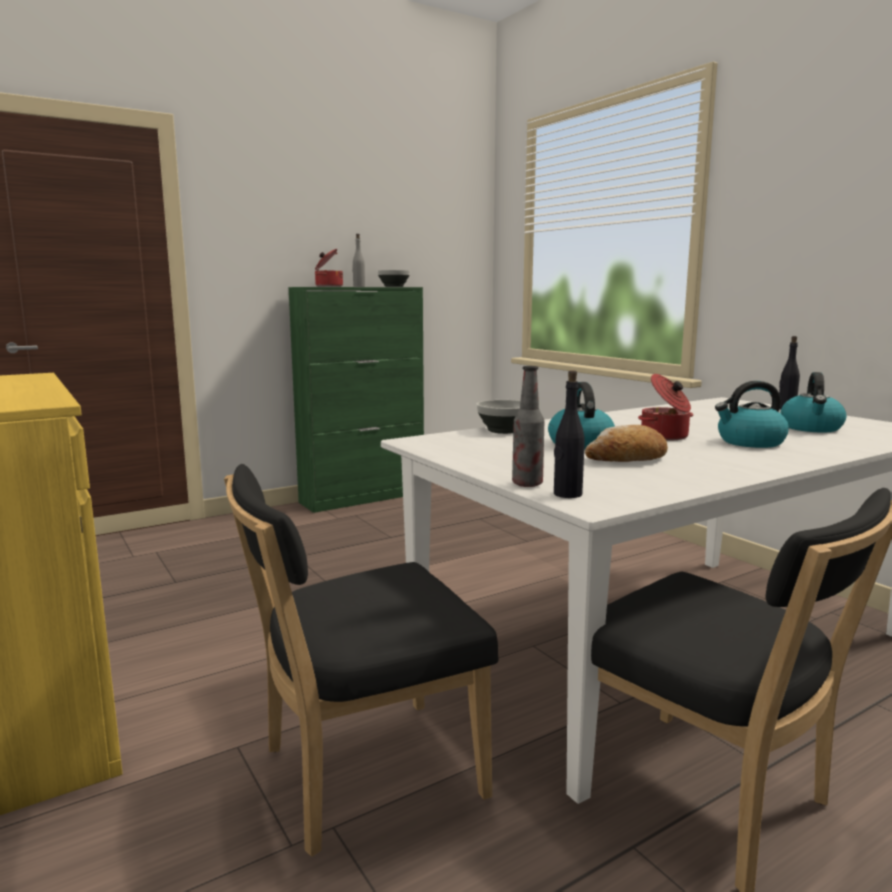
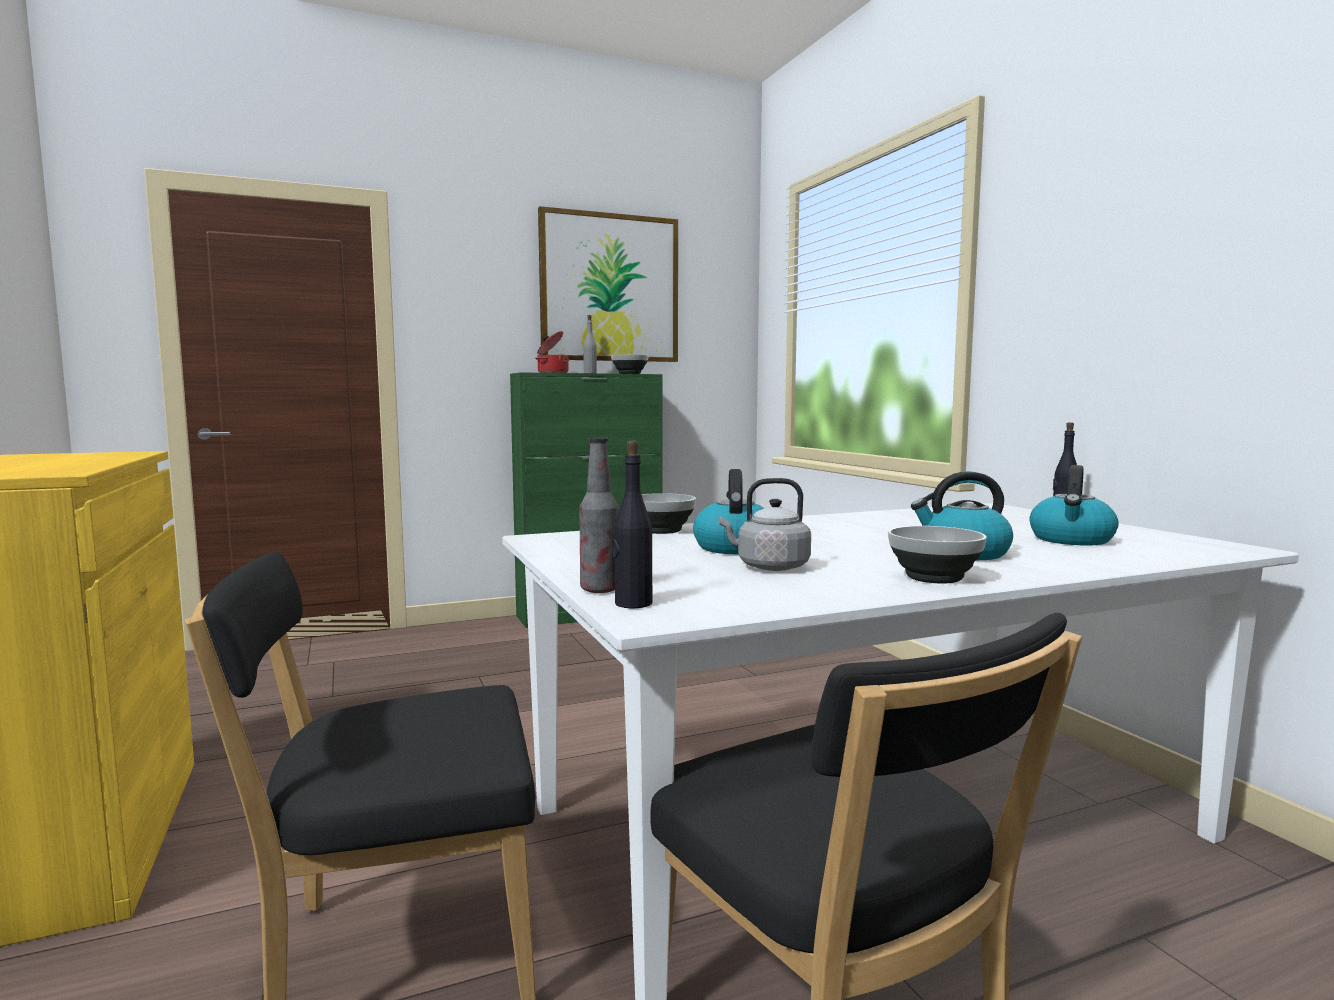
camera: 10 degrees right, 5 degrees down
(372, 208) = (609, 288): none -> picture
(626, 459) = (769, 567): bread -> grey kettle
(665, 436) = (856, 543): cooking pot -> none
(751, 463) = (932, 578): none -> bowl

